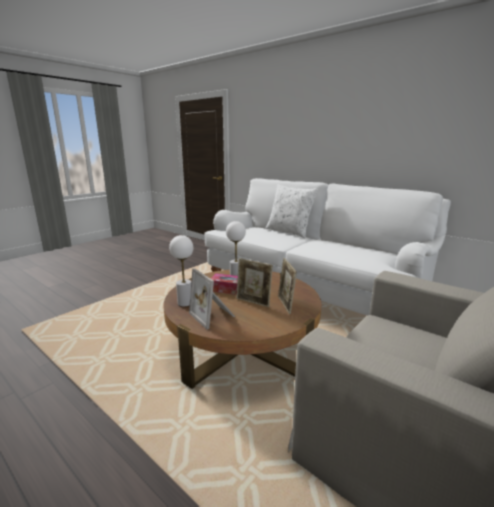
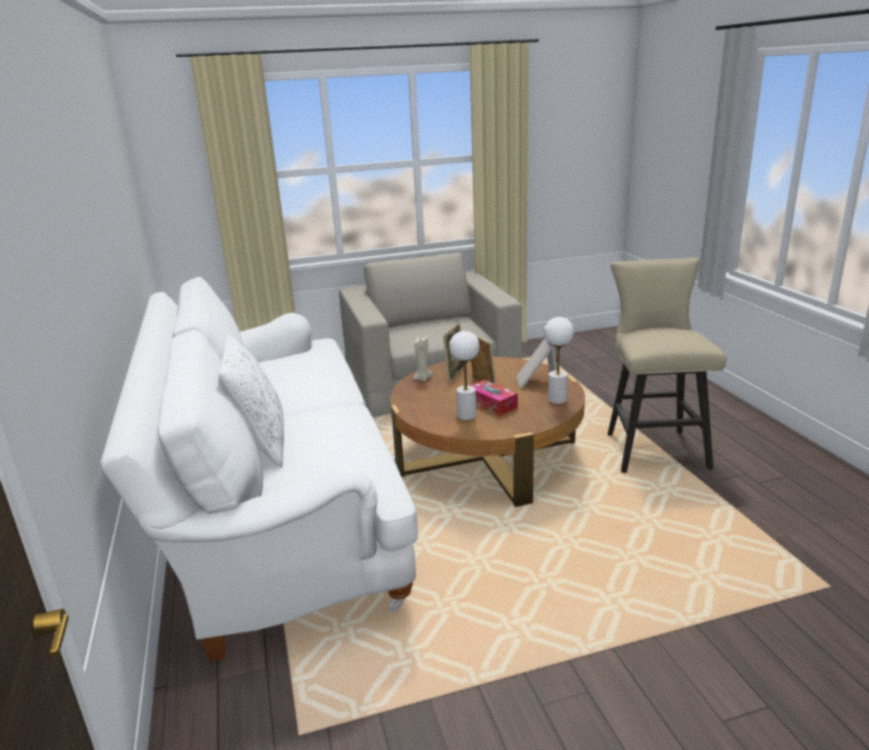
camera: 145 degrees left, 5 degrees up
(105, 404) = (652, 447): none -> beige stool
(303, 296) = (422, 378): none -> beige candle

